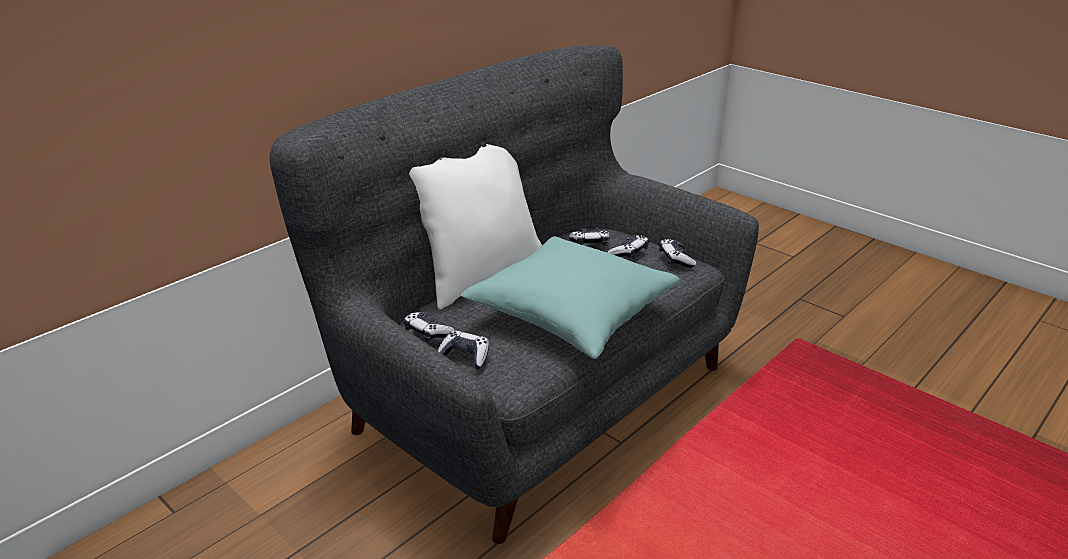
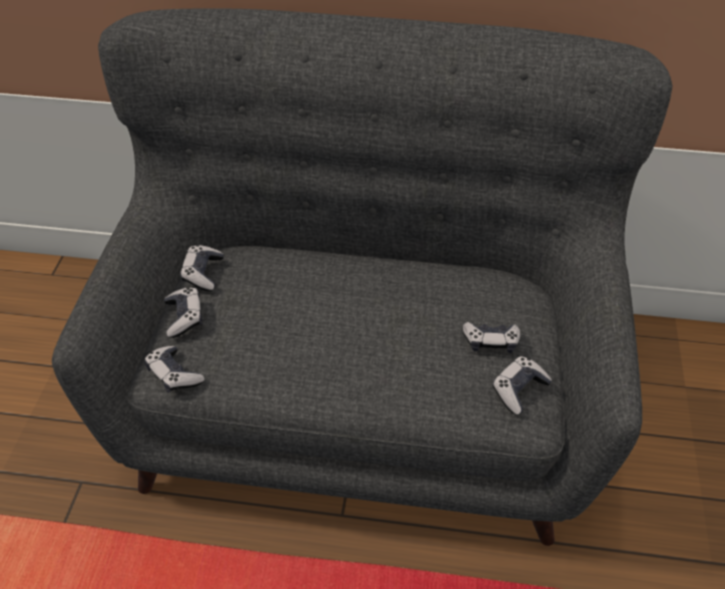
camera: 55 degrees right, 15 degrees up
(479, 274) = (342, 252): white pillow -> none
(571, 313) = (320, 355): turquoise pillow -> none
(590, 243) = (484, 300): game controller -> game controller (174, 375)

